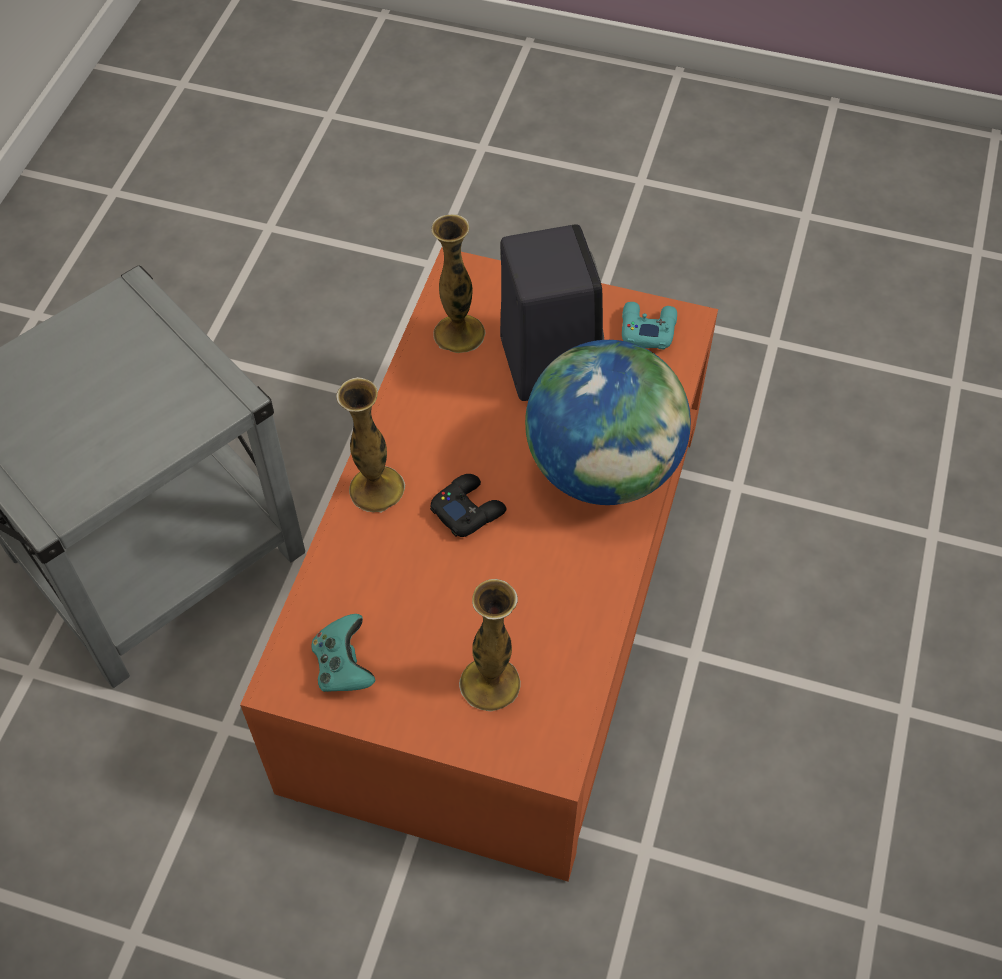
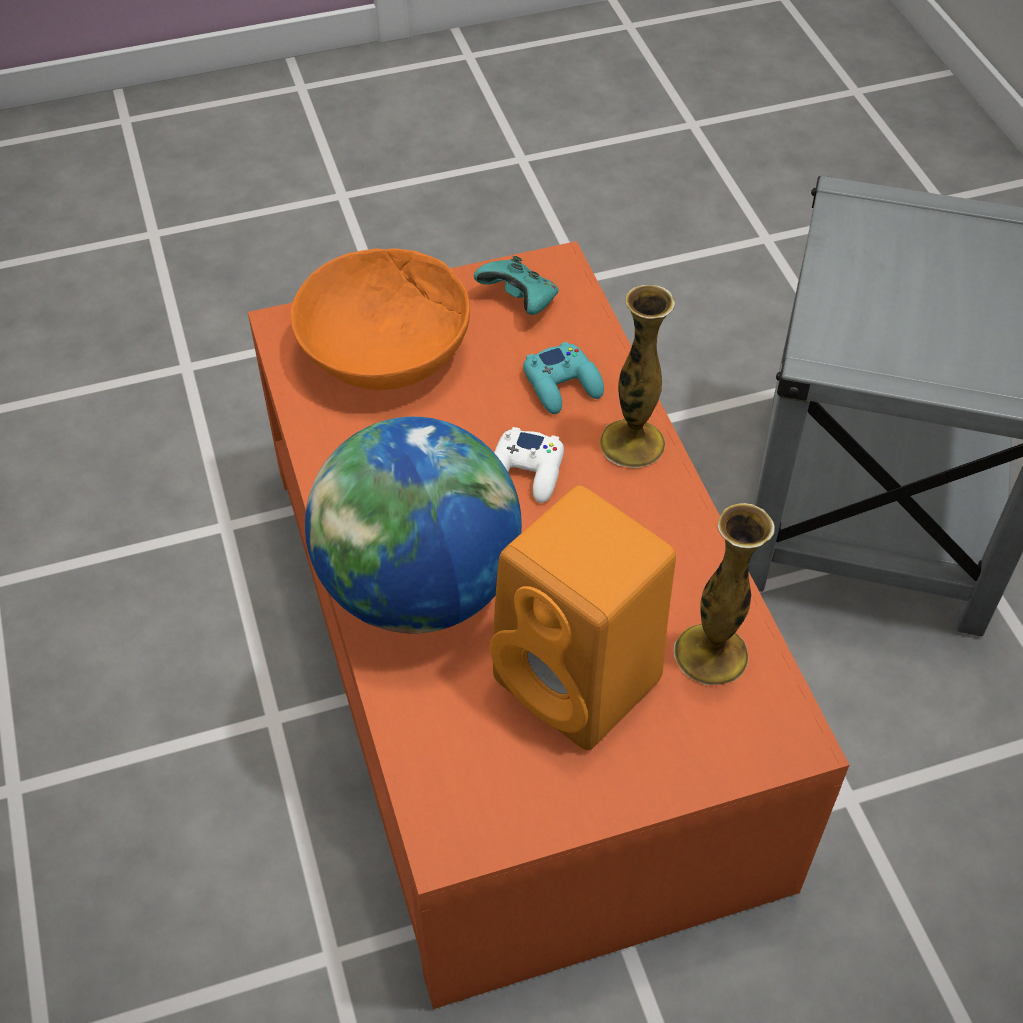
camera: 145 degrees right, 5 degrees down
(468, 509) = (526, 472): black game controller -> white game controller
(490, 683) = (383, 349): vase -> orange bowl
(546, 359) = (582, 681): black speaker -> orange speaker
(647, 329) = (491, 800): turquoise game controller -> turquoise game controller (563, 385)

